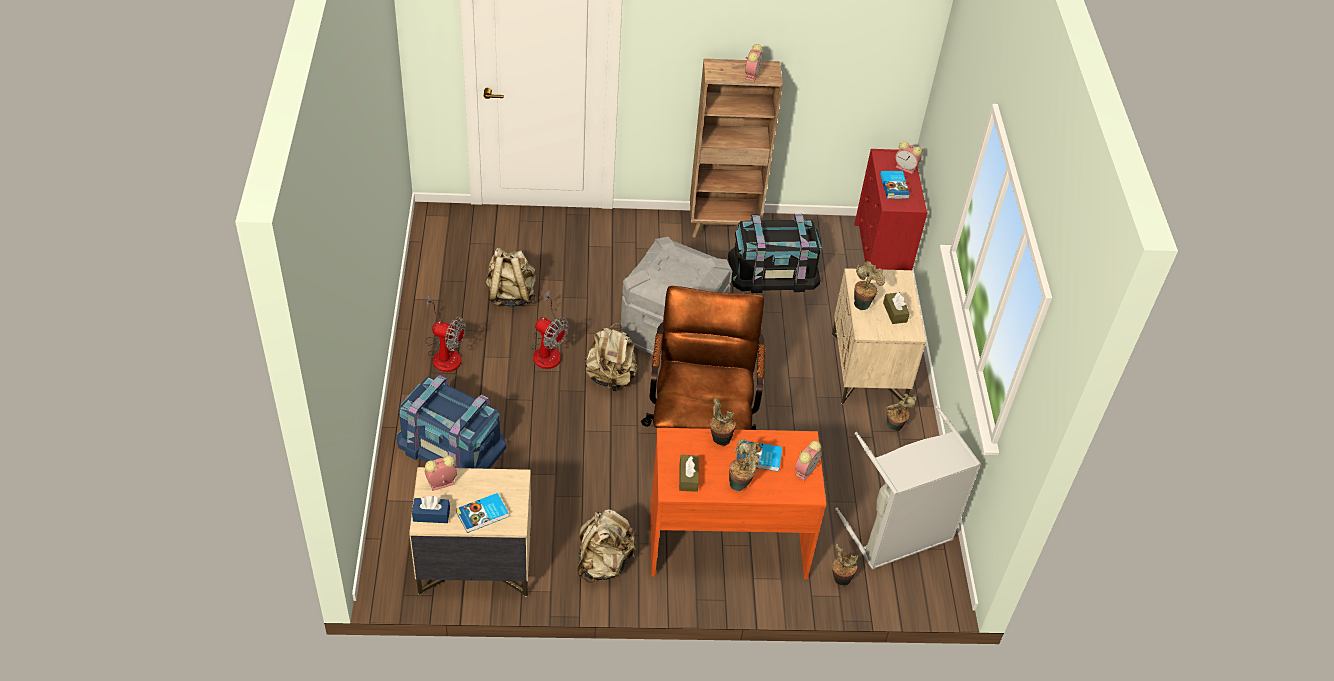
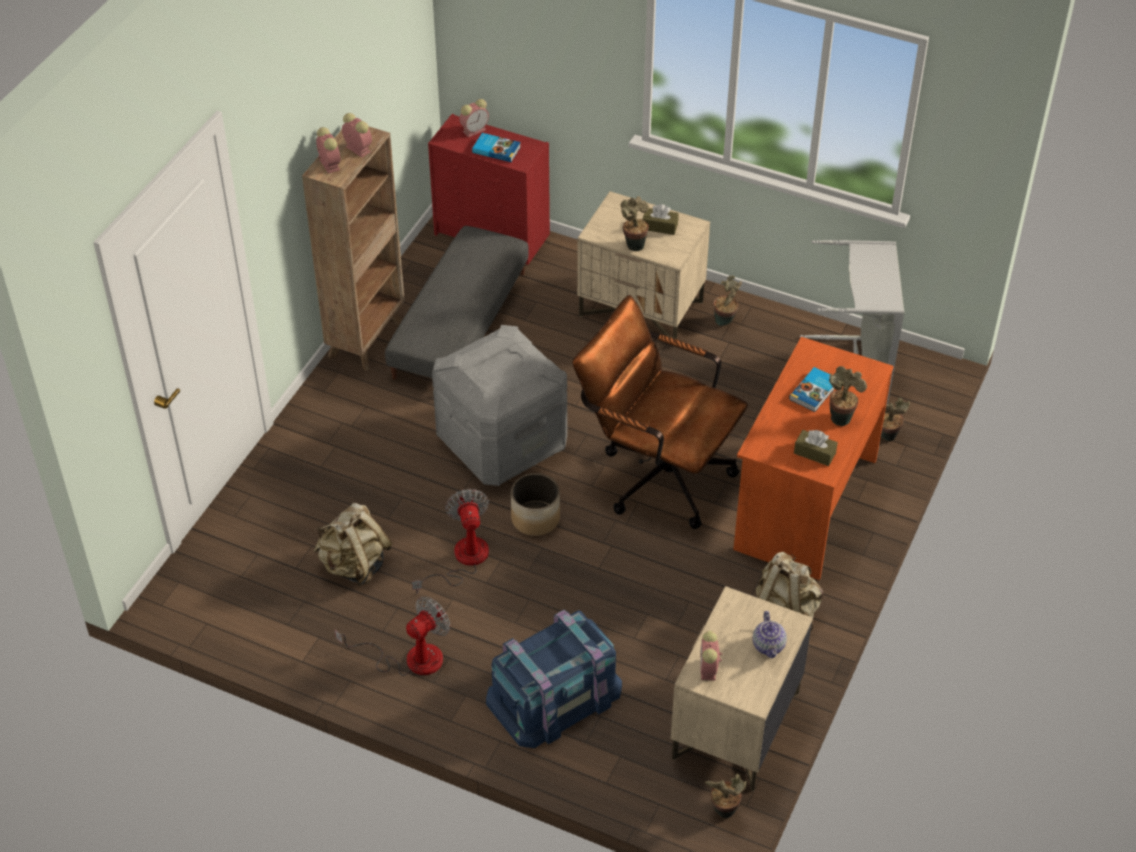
camera: 60 degrees left, 0 degrees up
(431, 515) = (748, 691): blue tissue box -> none
(483, 515) = (769, 646): book -> teapot
(547, 350) = (462, 560): fan -> fan turned 75 degrees counterclockwise
(611, 377) = (535, 518): beige backpack -> planter
(719, 439) = (776, 412): potted plant -> potted plant (723, 812)
(773, 270) = (460, 325): black storage box -> grey ottoman
(805, 470) = (845, 363): alarm clock -> alarm clock (328, 164)

